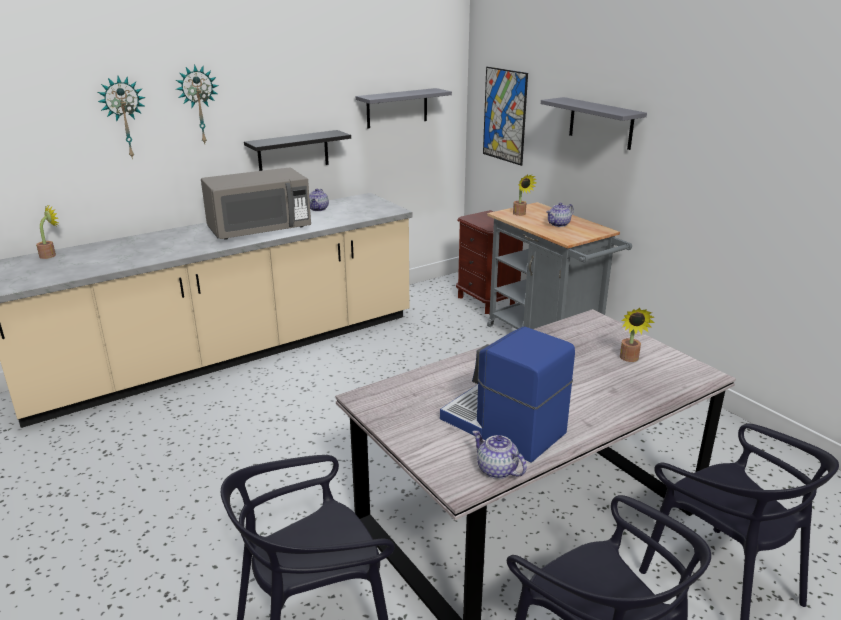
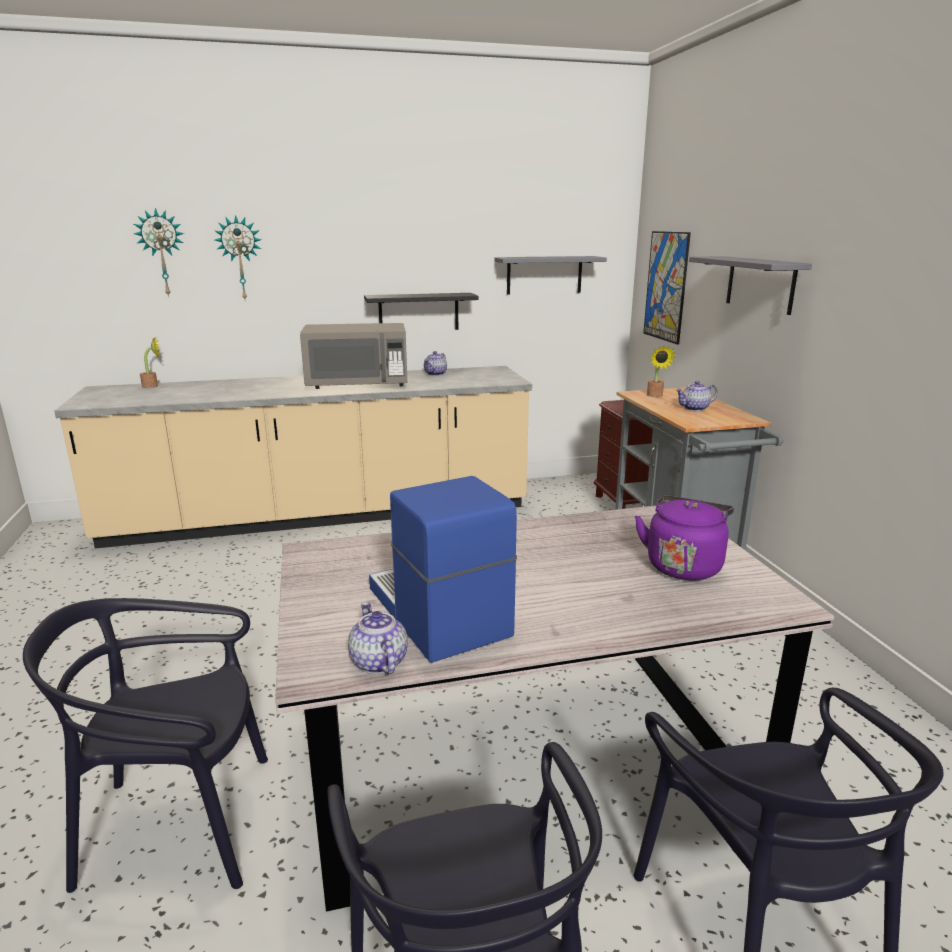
camera: 20 degrees right, 5 degrees down
(198, 104) = (317, 252): wall clock -> wall clock (162, 253)
(629, 359) = (683, 565): potted plant -> purple kettle

